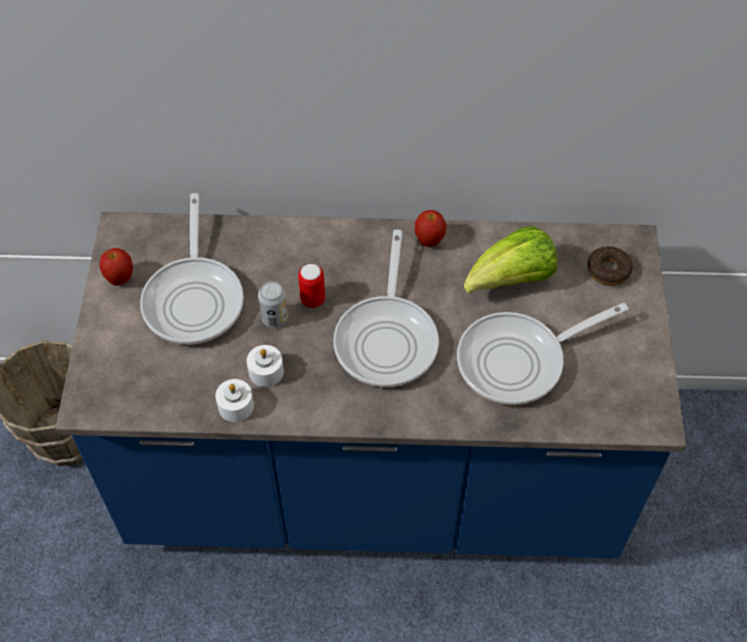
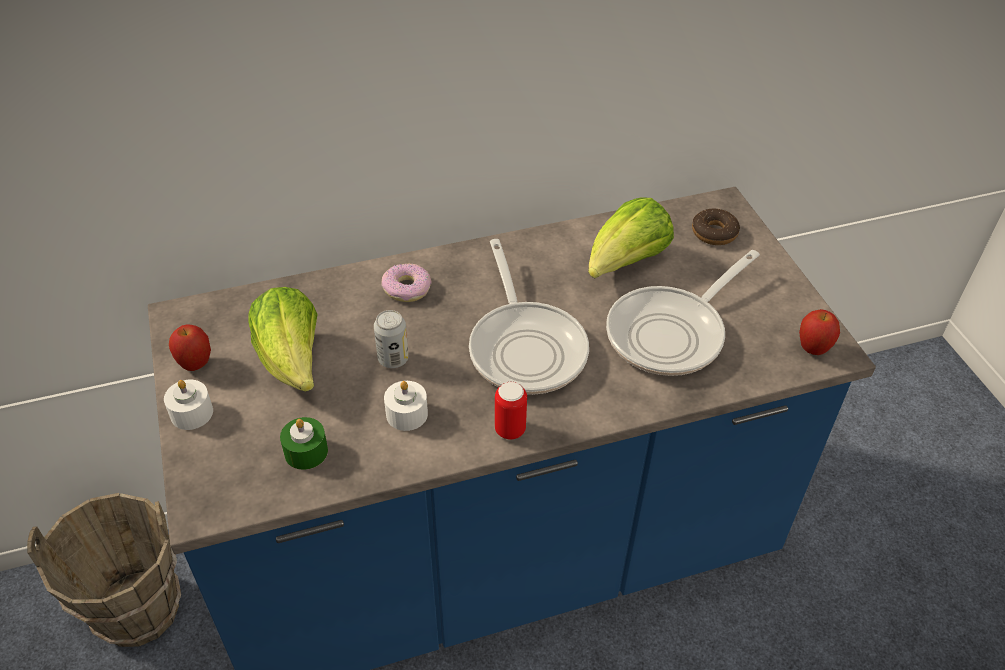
camera: 20 degrees left, 10 degrees down
(177, 381) = (306, 452): none -> green candle
(195, 298) = (292, 361): frying pan -> lettuce
(236, 406) = (387, 458): white candle -> white candle (192, 413)
(312, 253) = (407, 288): none -> donut
(313, 299) = (427, 330): can -> can (510, 430)
(429, 241) = (525, 248): apple -> apple (813, 349)

